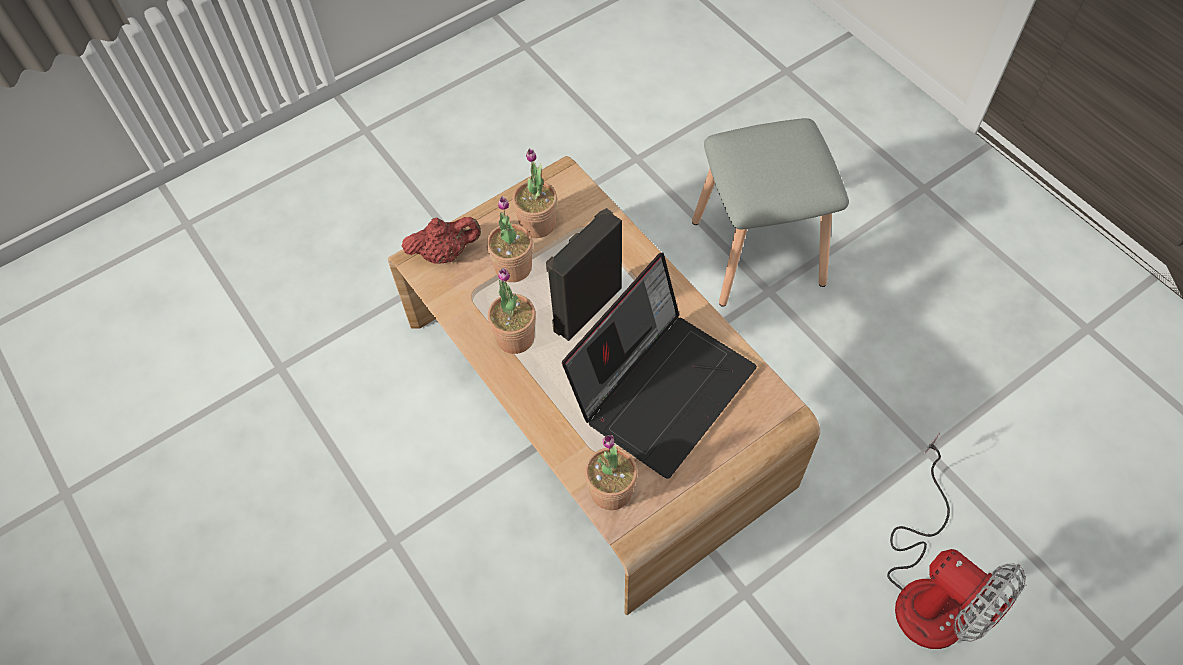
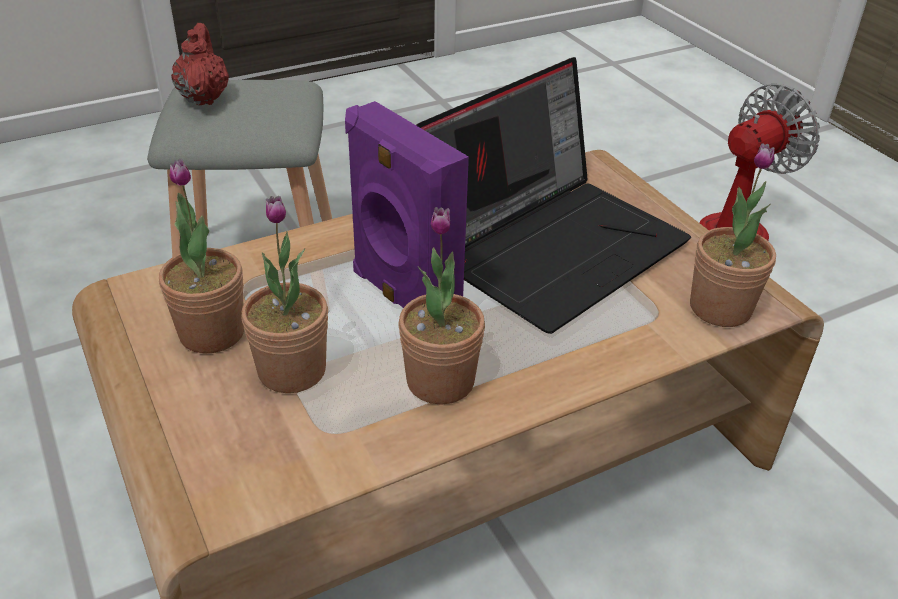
camera: 85 degrees left, 20 degrees down
(445, 253) = (216, 463): red teapot -> red teapot (204, 97)
(585, 307) = (403, 298): black speaker -> purple speaker
(662, 386) = (554, 245): laptop -> laptop turned 90 degrees clockwise

